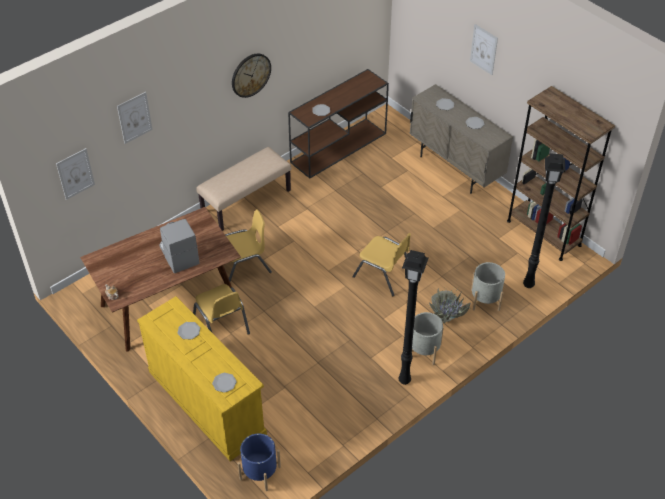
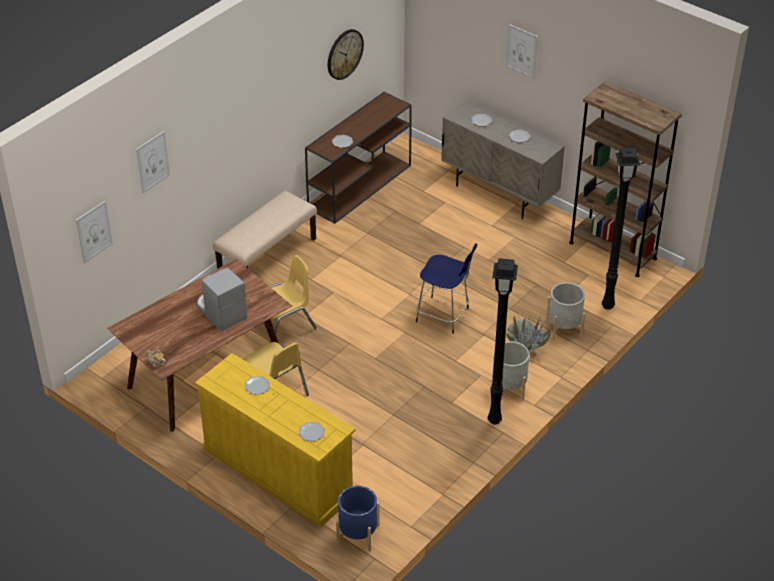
camera: 10 degrees left, 5 degrees down
(250, 75) = (266, 106): wall clock -> wall clock (344, 54)
(383, 275) = (444, 316): yellow chair -> blue stool

